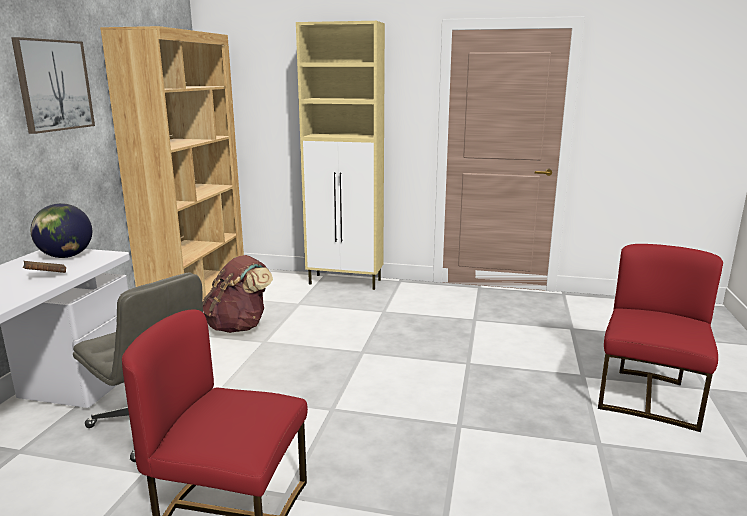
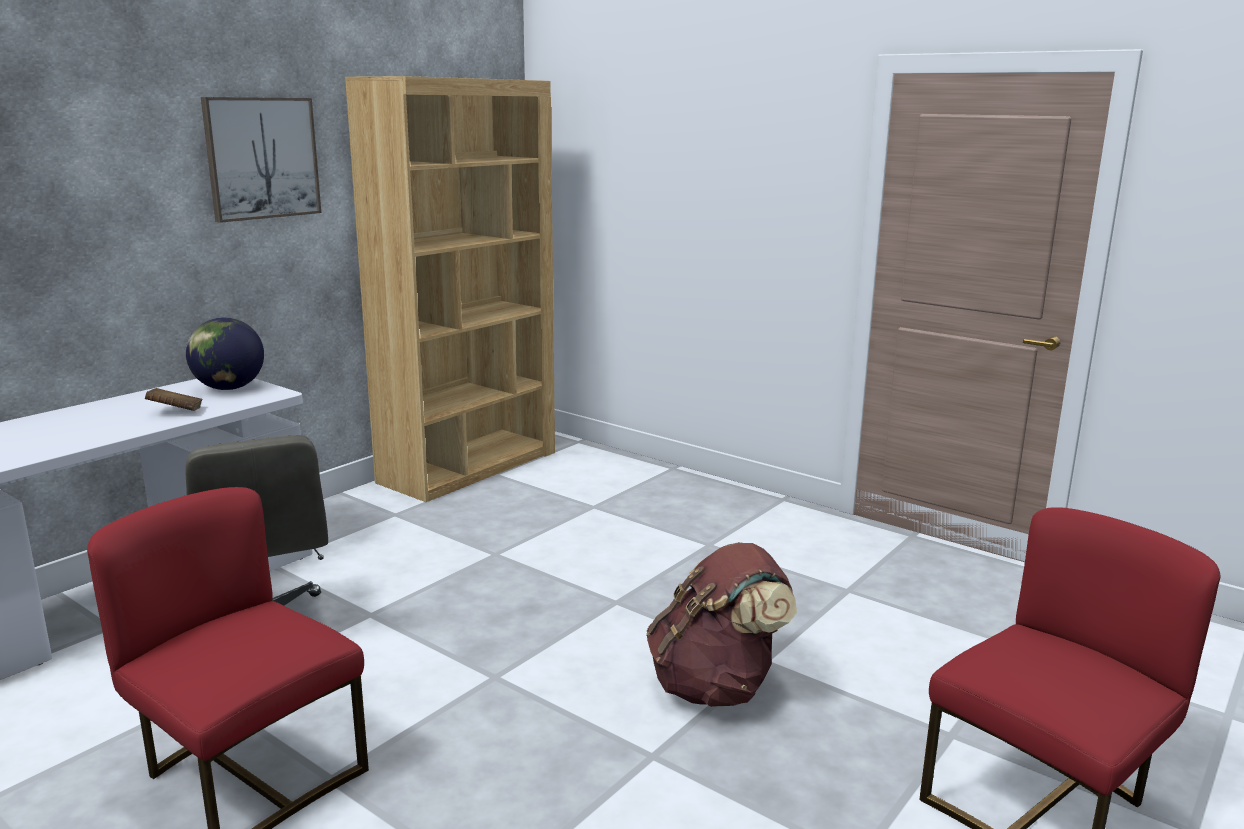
camera: 25 degrees right, 0 degrees up
(239, 326) = (482, 524): brown backpack -> brown backpack (716, 687)
(346, 282) = (694, 485): beige cabinet -> none

